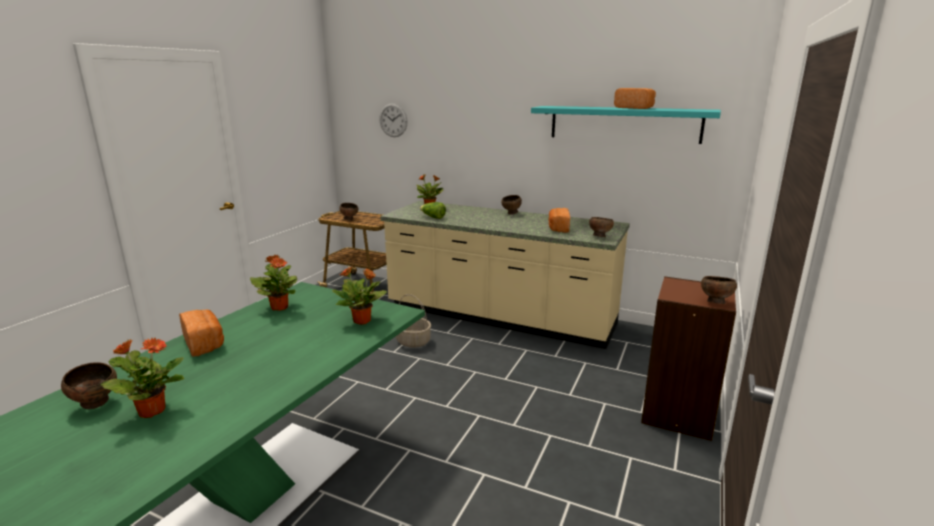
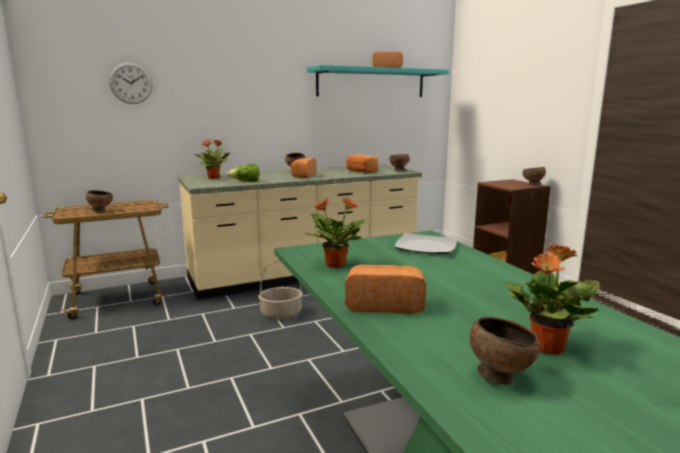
camera: 50 degrees left, 5 degrees down
(362, 321) = (426, 247): potted plant -> plate
(491, 221) = (303, 176): none -> bread

